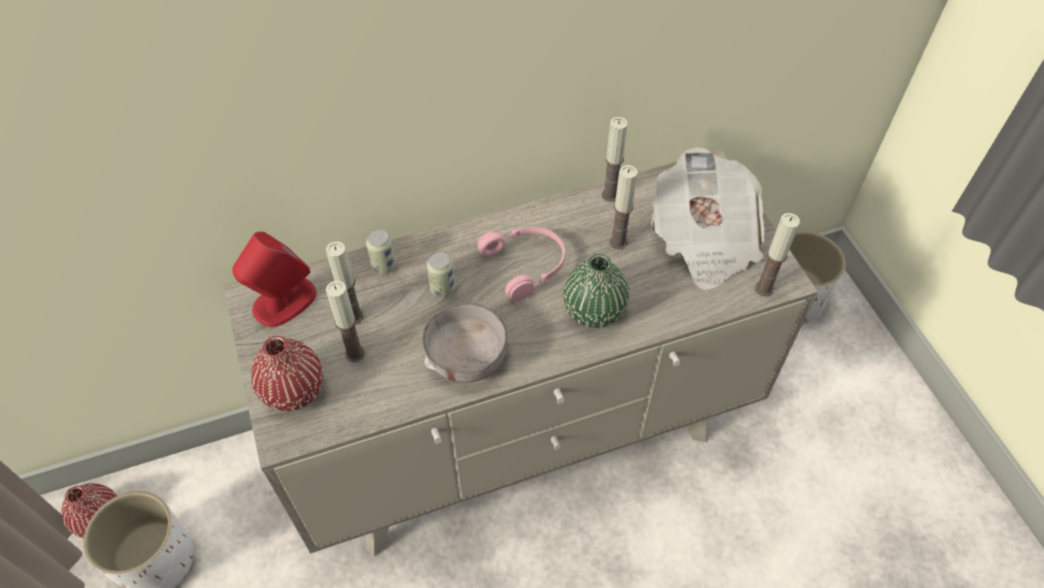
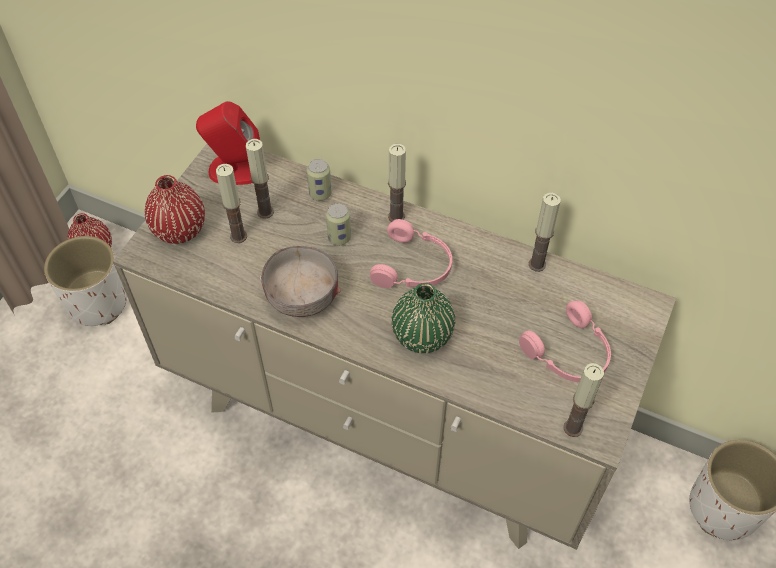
camera: 45 degrees right, 0 degrees up
(618, 242) = (500, 303): candle -> candle (396, 216)
(703, 240) = (569, 354): newspaper -> pink headphones

